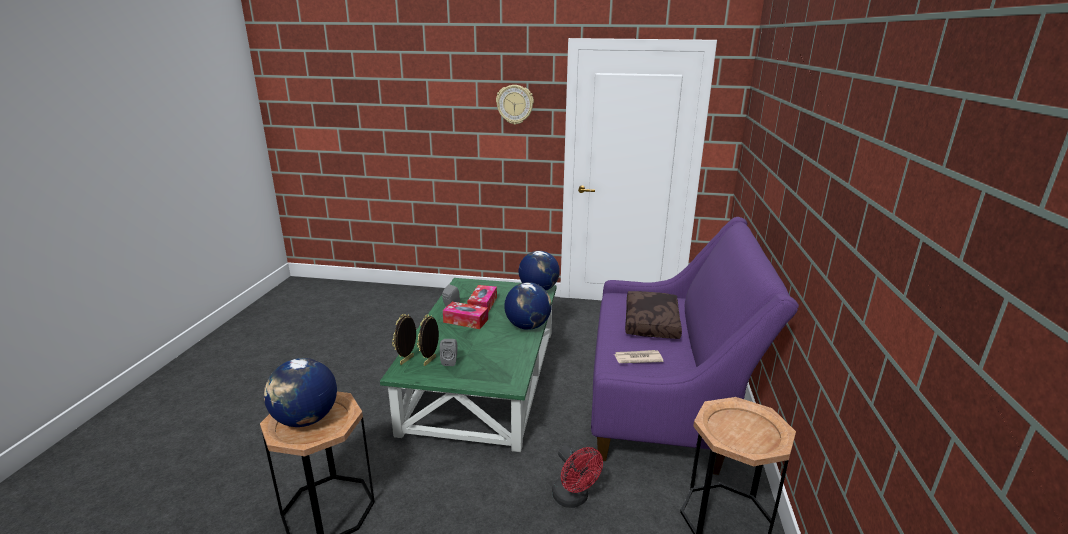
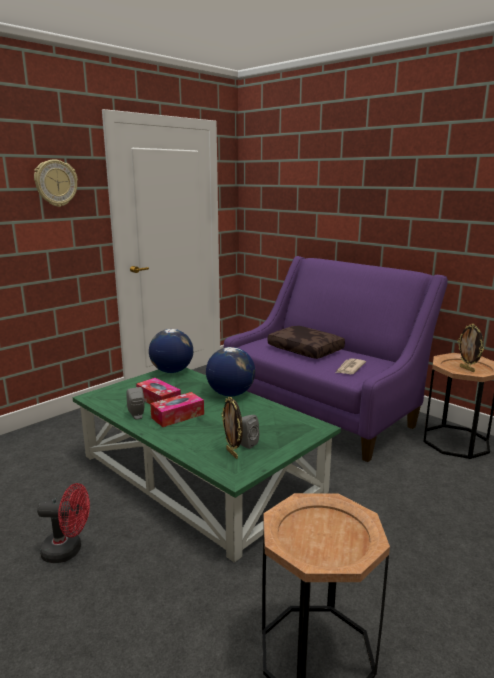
camera: 55 degrees left, 5 degrees down
(305, 419) = (314, 539): globe -> none
(407, 360) = (214, 465): picture frame -> picture frame (467, 369)
(574, 498) = (403, 488): red fan -> red fan (68, 550)

